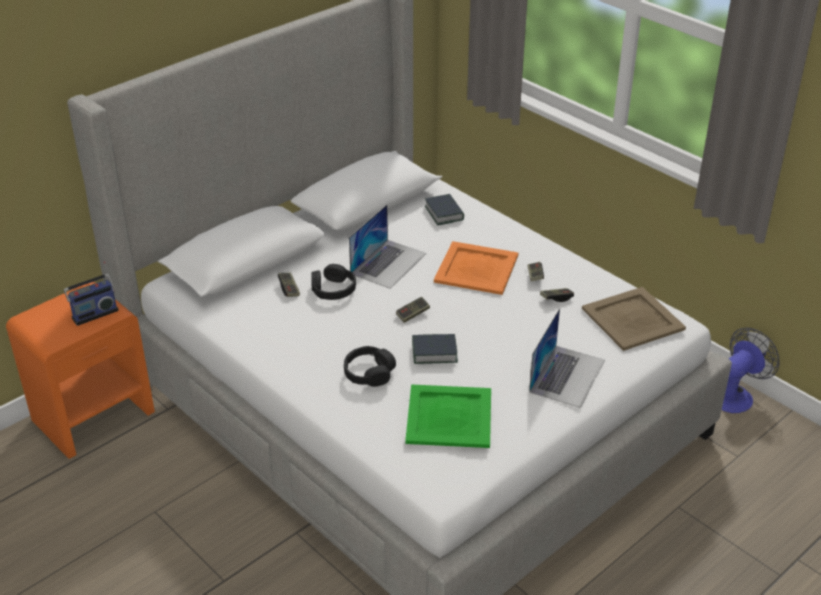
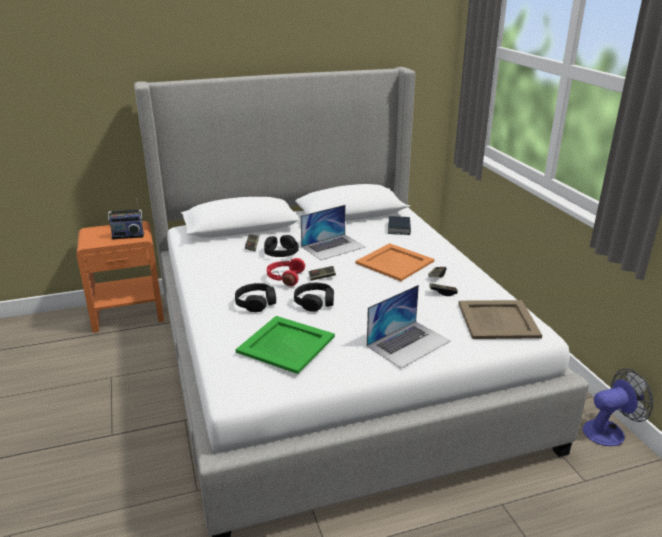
camera: 25 degrees right, 10 degrees down
(370, 327) = (284, 278): none -> red headphones
(434, 352) = (314, 302): book -> black headphones

